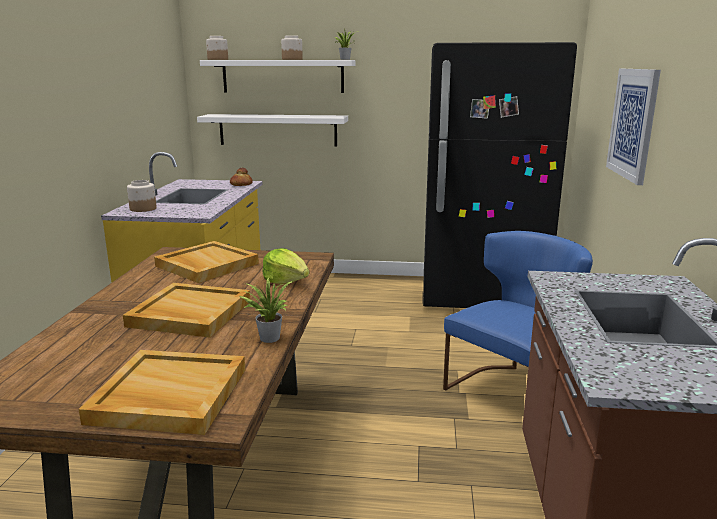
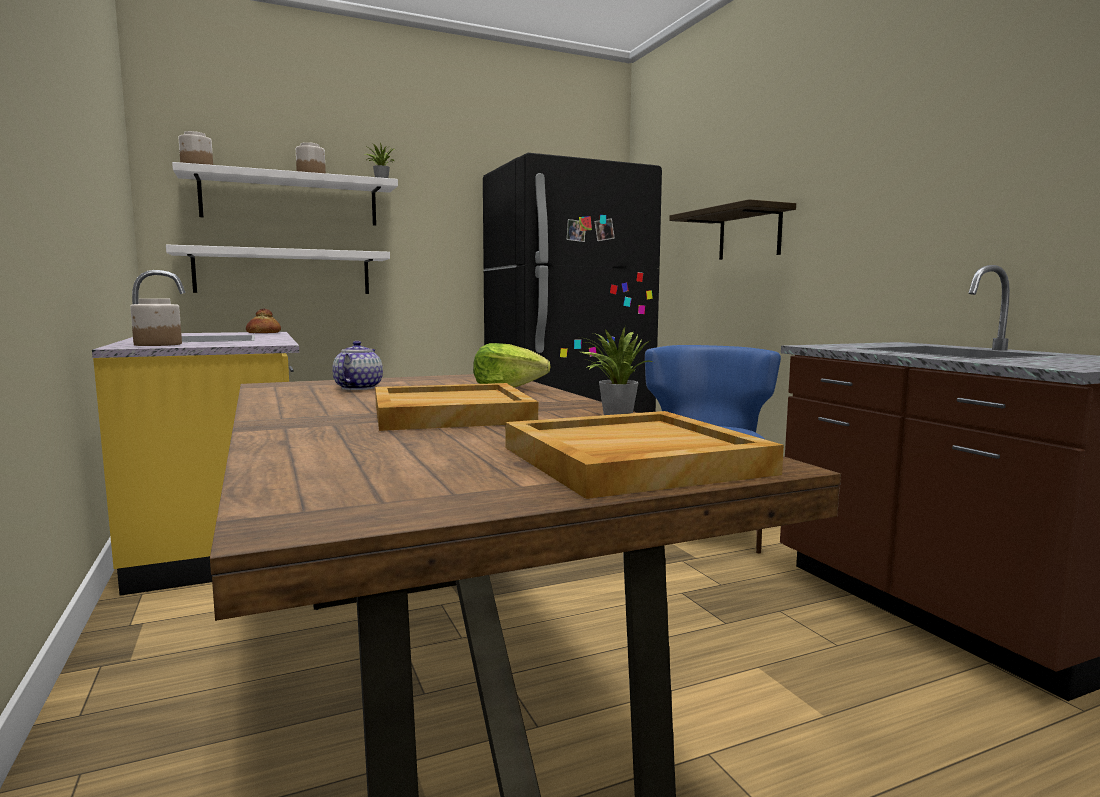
camera: 30 degrees left, 10 degrees down
(206, 265) = (357, 388): beige tray -> teapot
(633, 123) = (749, 234): picture -> shelf

